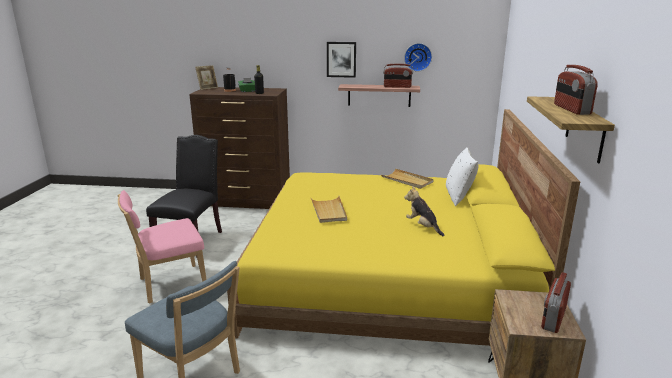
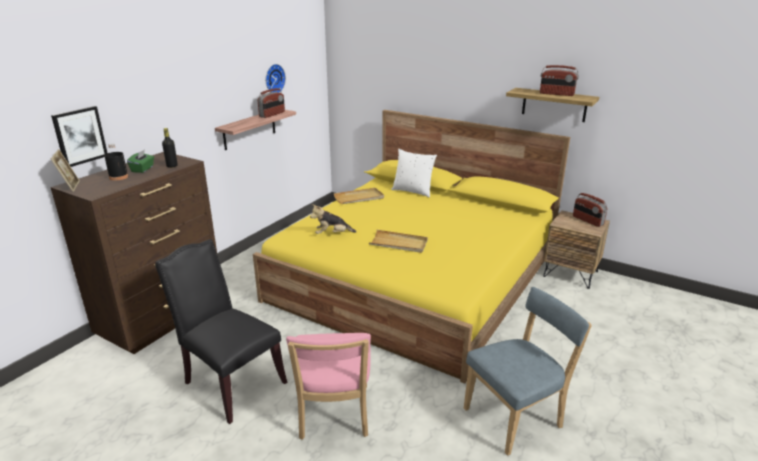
camera: 65 degrees left, 5 degrees up
(341, 59) = (211, 98): picture -> picture (79, 136)
(423, 227) = (457, 217): plush toy -> plush toy (332, 234)

